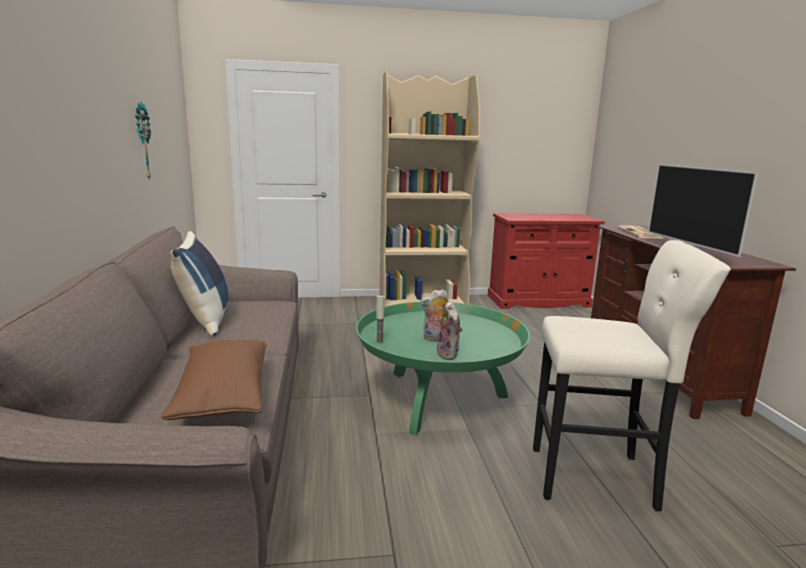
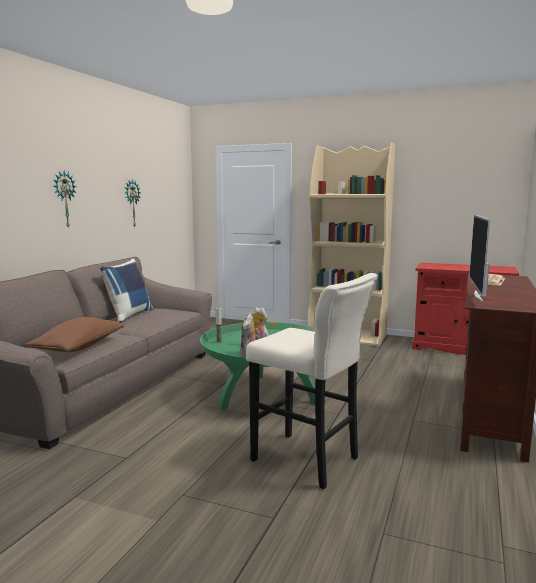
camera: 30 degrees right, 5 degrees down
(74, 134) = (64, 199): none -> wall clock

